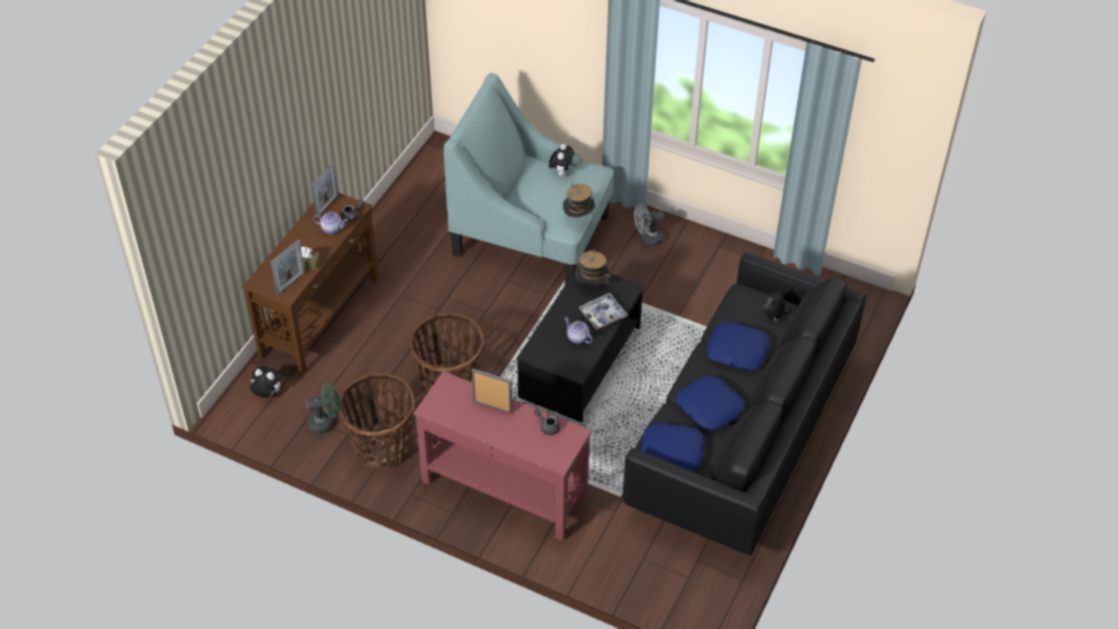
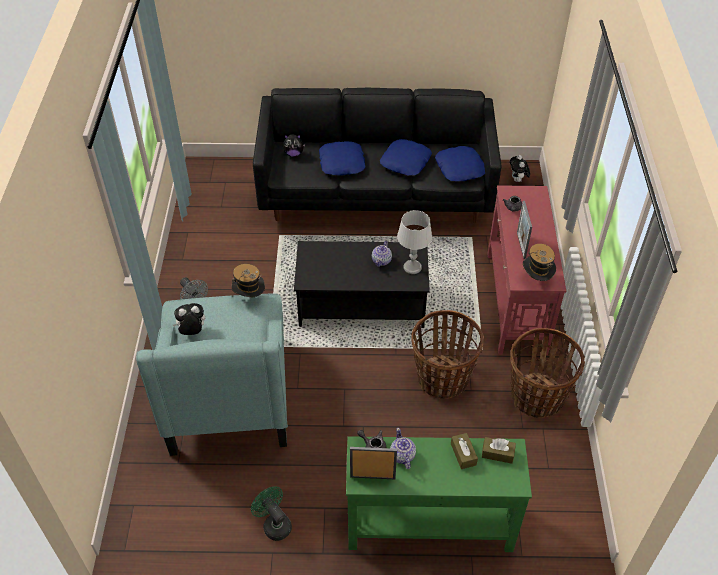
camera: 115 degrees left, 0 degrees up
(267, 394) = (548, 518): plush toy -> plush toy (517, 180)
(290, 283) = (497, 453): picture frame -> brown tissue box
(320, 316) = (428, 523): brown console table -> green console table
(325, 422) = (543, 452): green fan -> green fan (274, 524)
(554, 358) = (412, 267): none -> grey table lamp
(592, 285) = (317, 272): hat -> hat (536, 279)
(603, 314) = (346, 254): tray -> none

